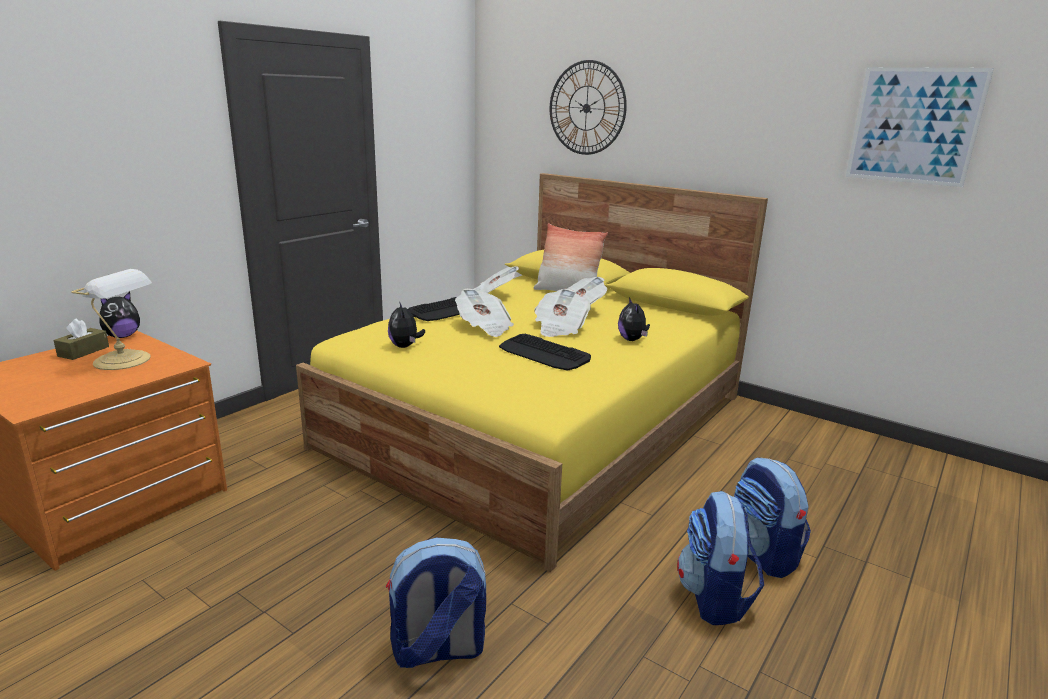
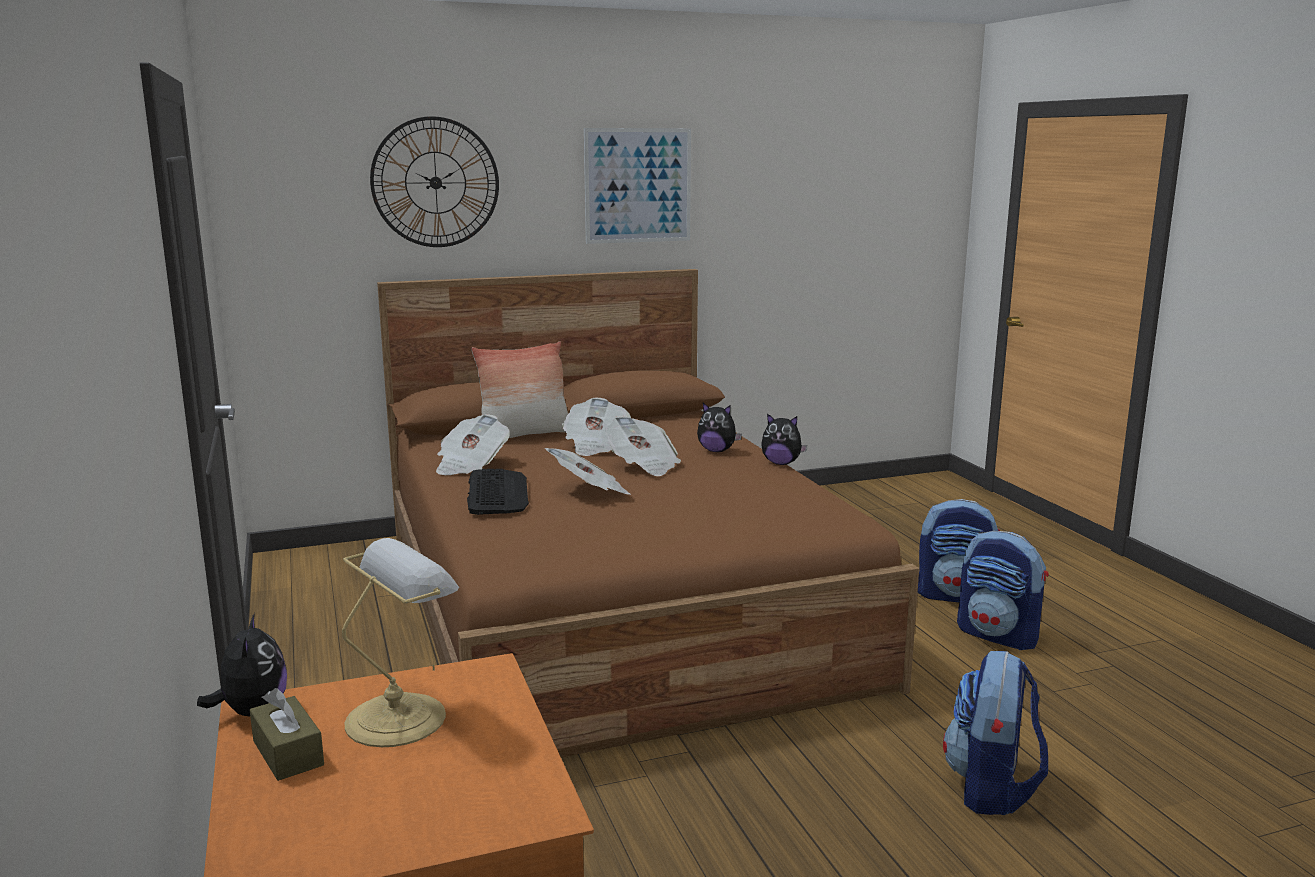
camera: 55 degrees left, 5 degrees down
(405, 346) = (591, 540): plush toy -> plush toy (781, 463)
(543, 421) = (612, 602): yellow bed -> brown bed
(544, 353) = (707, 489): keyboard -> none
(914, 126) = (809, 180): picture -> picture (638, 185)

